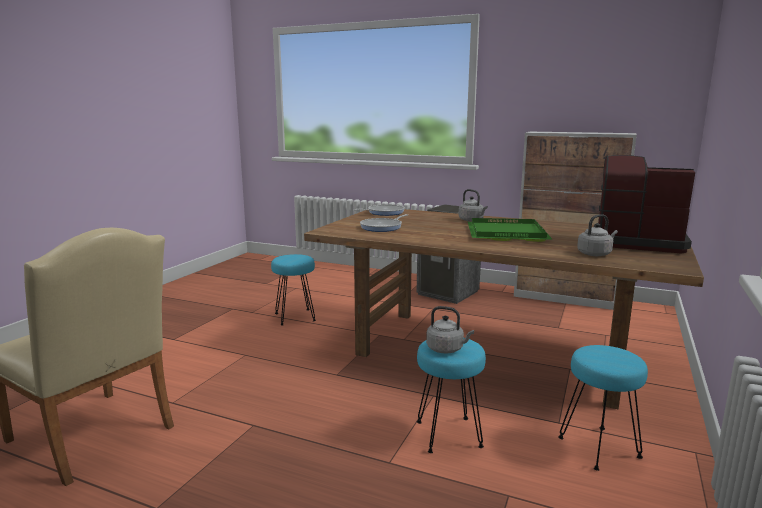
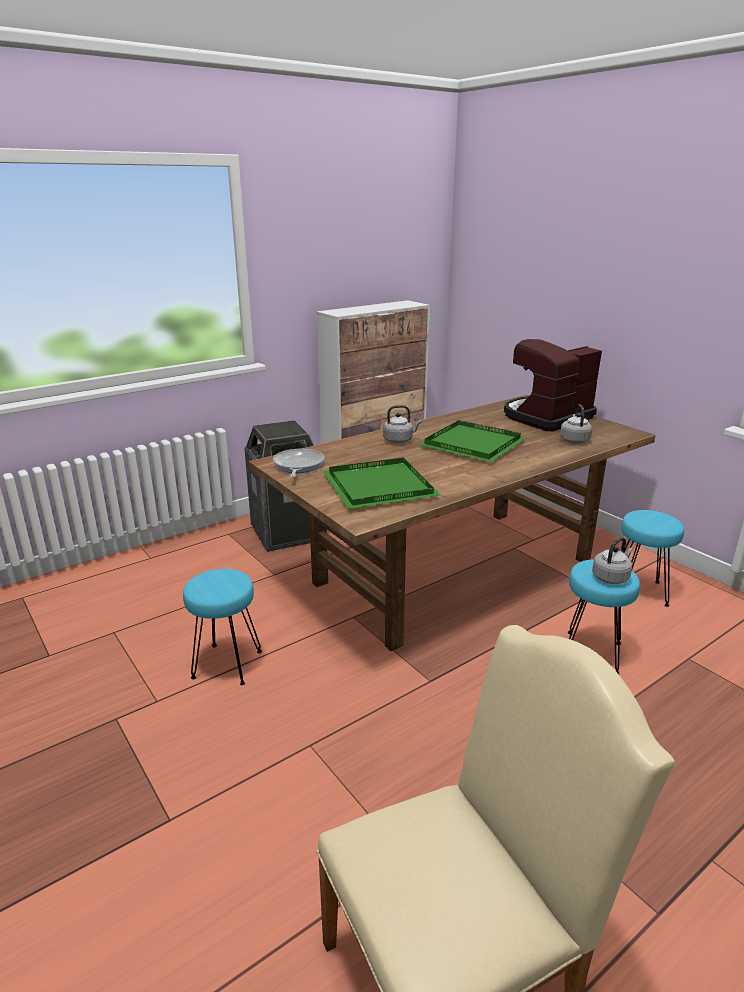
camera: 60 degrees left, 10 degrees up
(383, 227) = (380, 486): frying pan -> green tray

